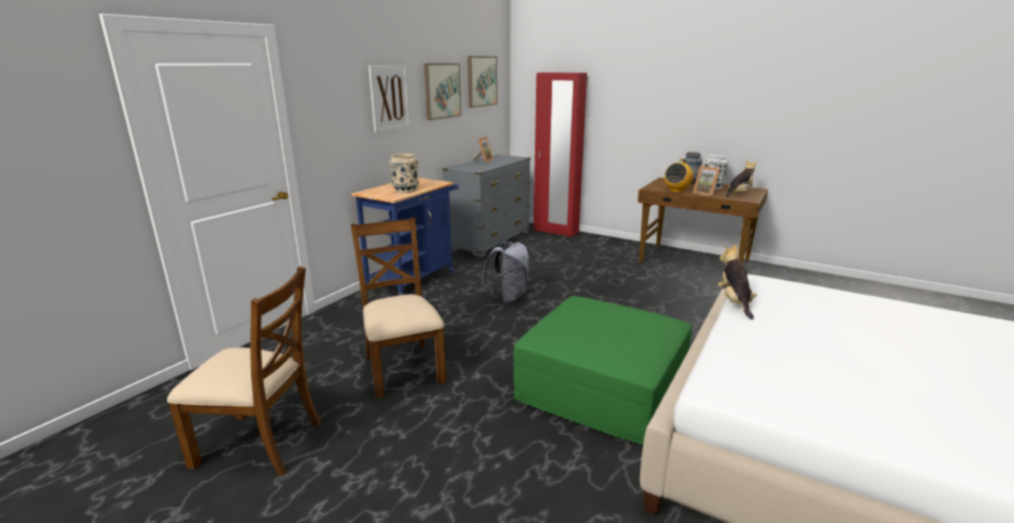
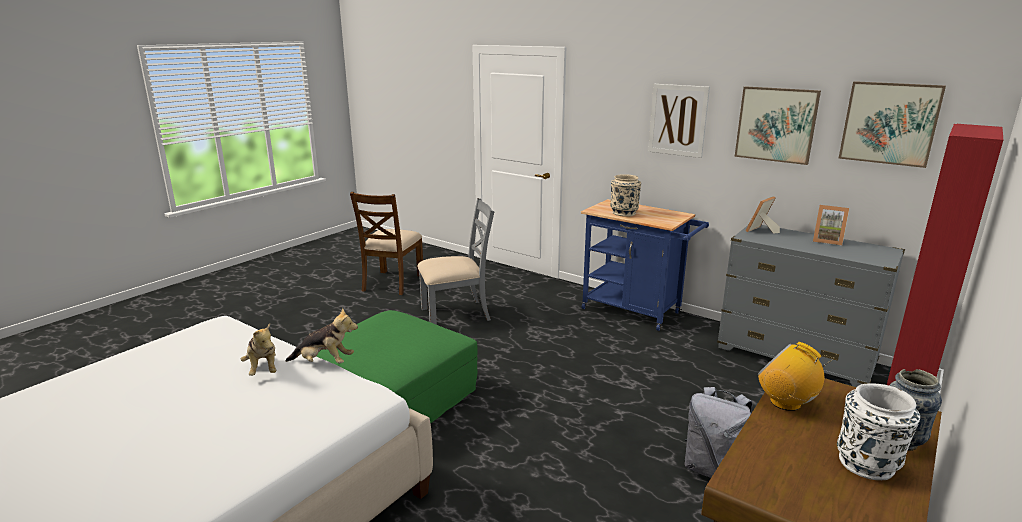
camera: 95 degrees right, 0 degrees up
(403, 368) = (456, 314): brown chair -> grey chair
(508, 297) = (592, 362): grey backpack -> grey backpack (713, 470)
(705, 194) = (774, 433): picture frame -> picture frame (761, 231)
(739, 194) = (795, 486): plush toy -> plush toy (263, 368)

